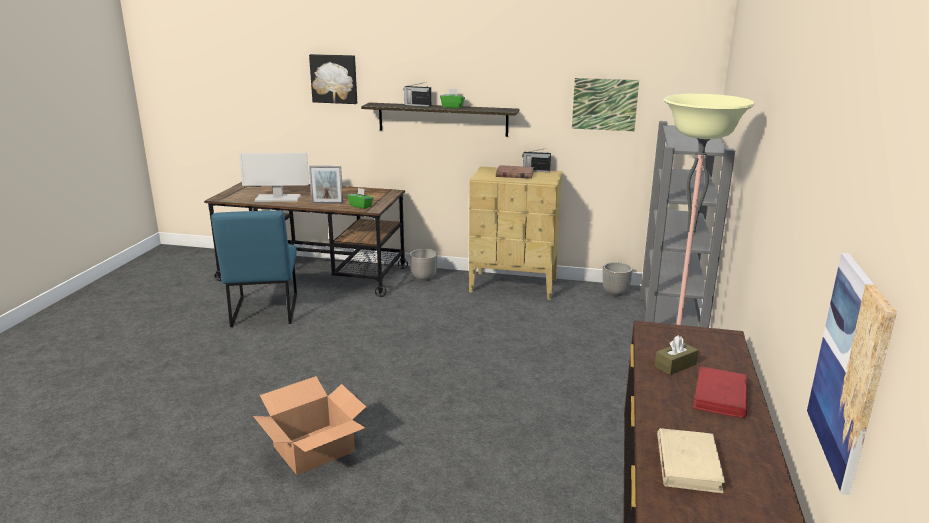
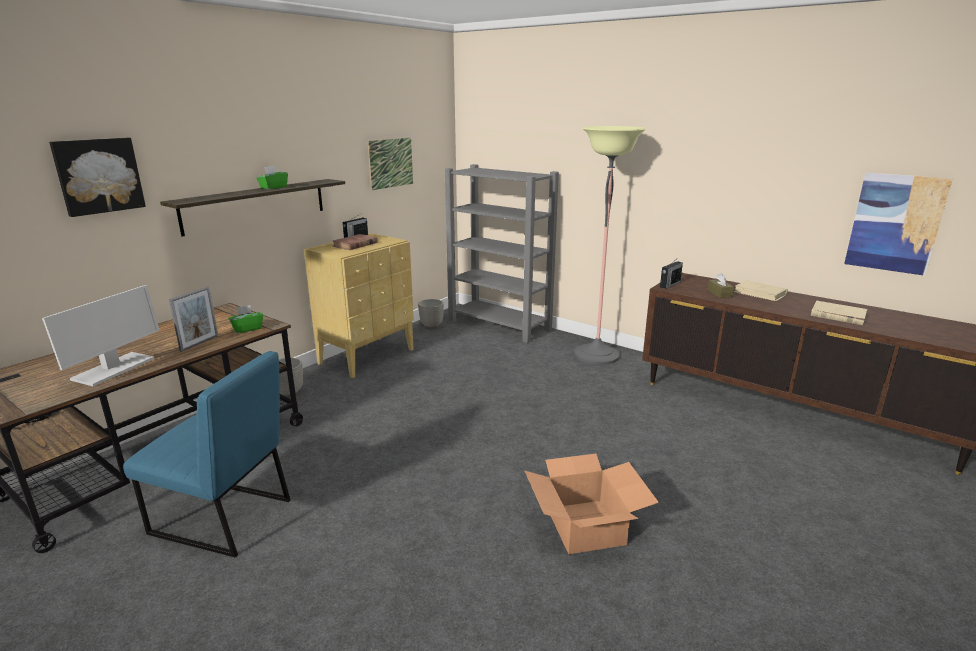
camera: 65 degrees left, 0 degrees up
(417, 105) = (232, 193): radio -> radio (669, 284)
(720, 396) = (760, 293): red book -> beige book

